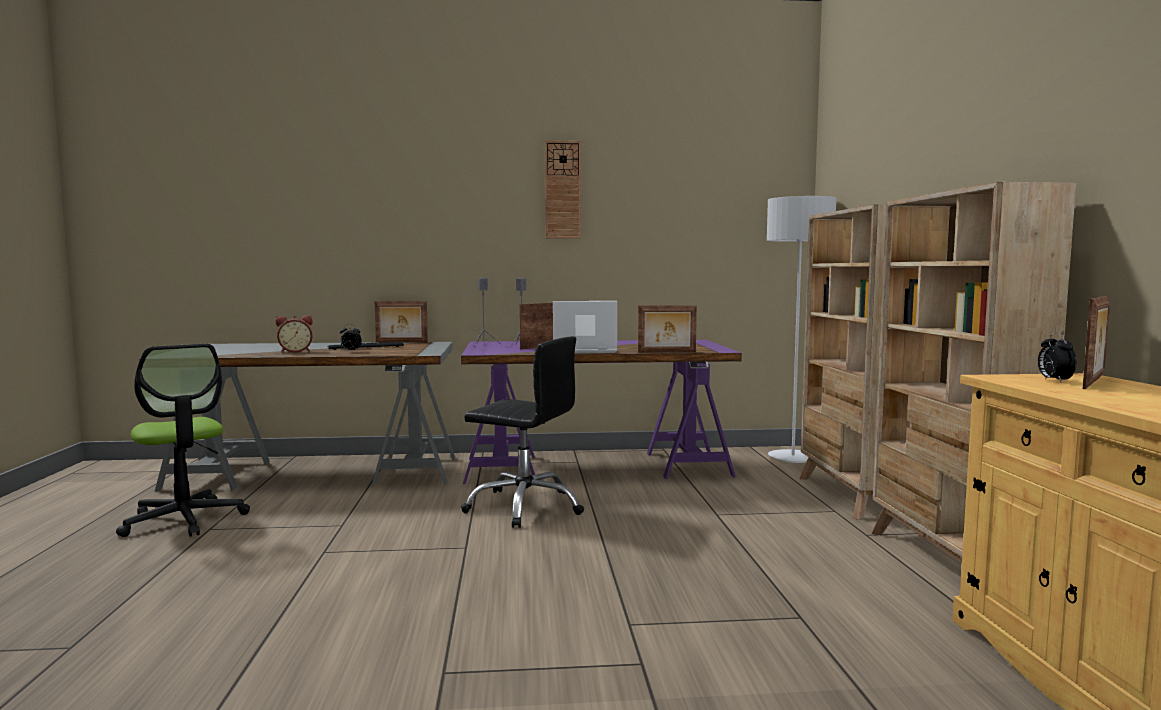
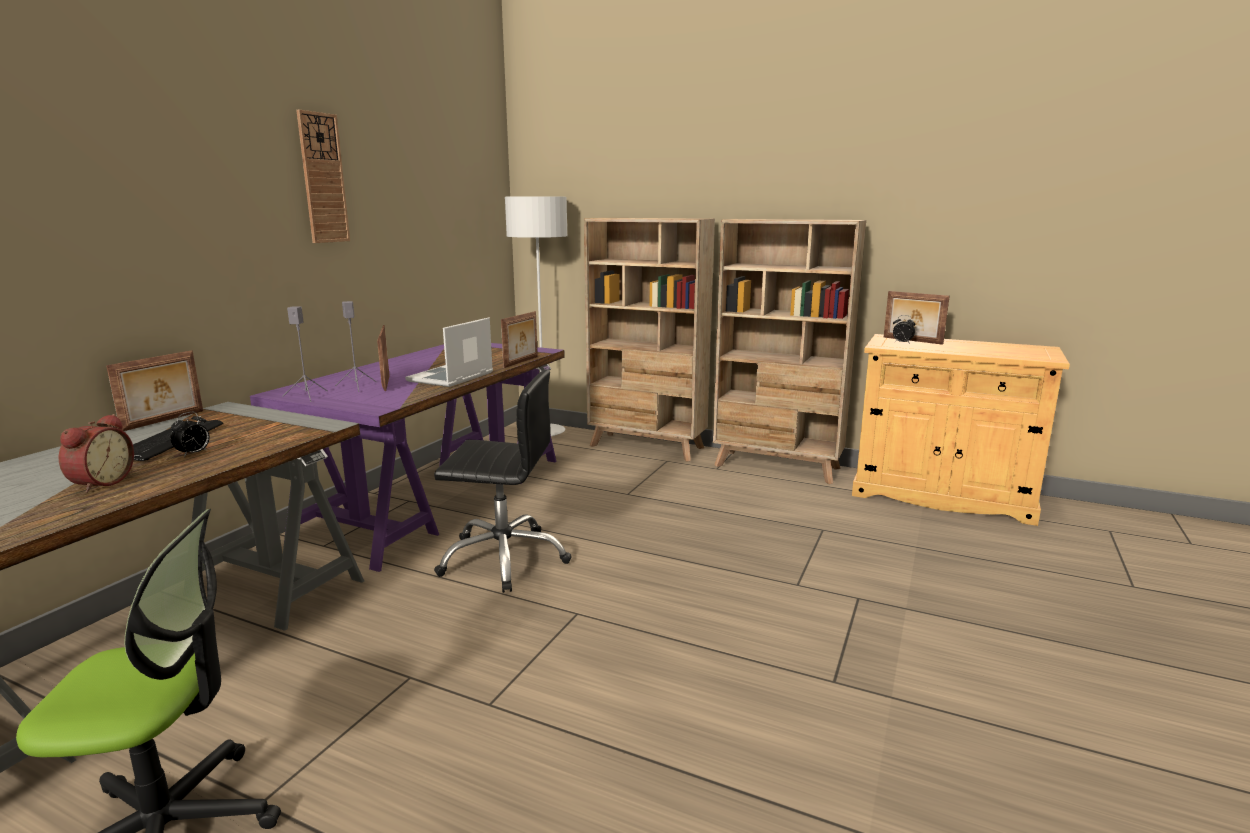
camera: 60 degrees left, 10 degrees up
(525, 507) = (504, 558): black office chair -> black office chair turned 45 degrees clockwise
(1094, 382) = (912, 341): picture frame -> picture frame turned 150 degrees clockwise

